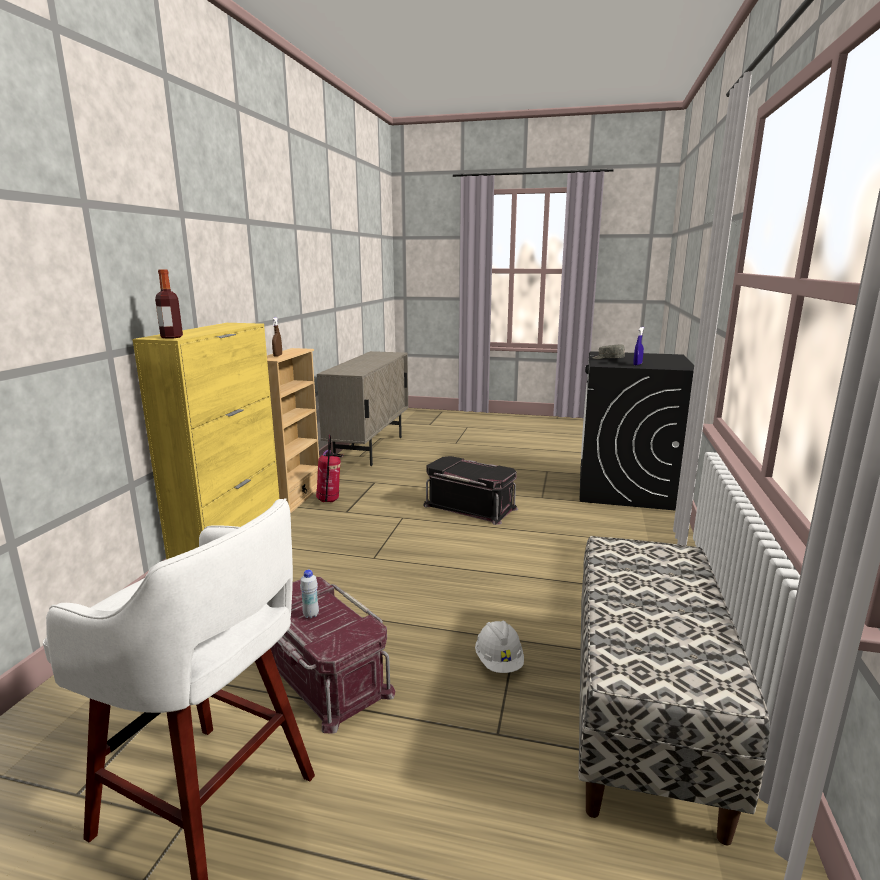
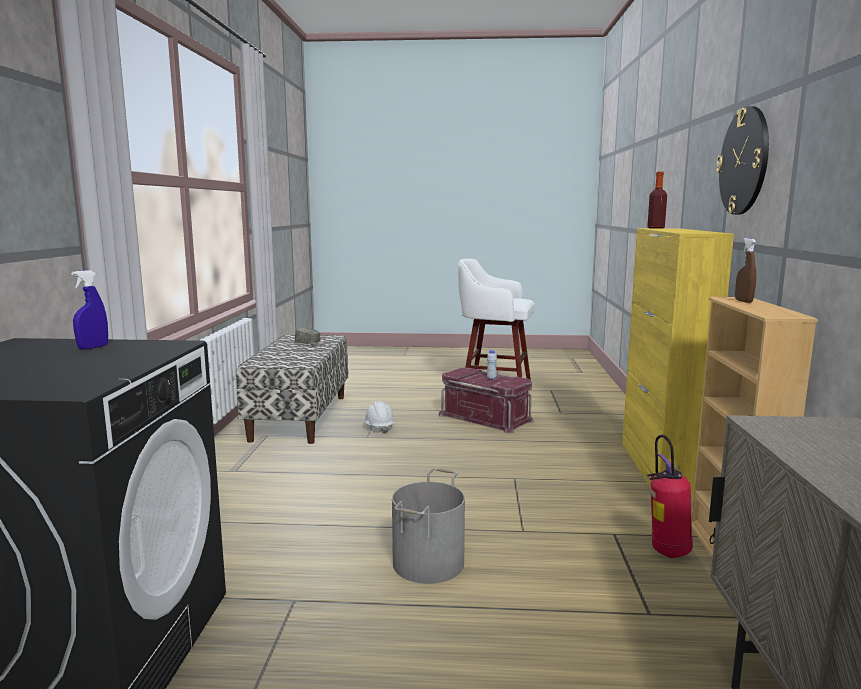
camera: 170 degrees right, 5 degrees down
(214, 266) = (744, 161): none -> wall clock
(471, 506) = (427, 562): black storage box -> grey bucket
(608, 359) = (117, 362): grey cap -> grey cap (310, 343)

